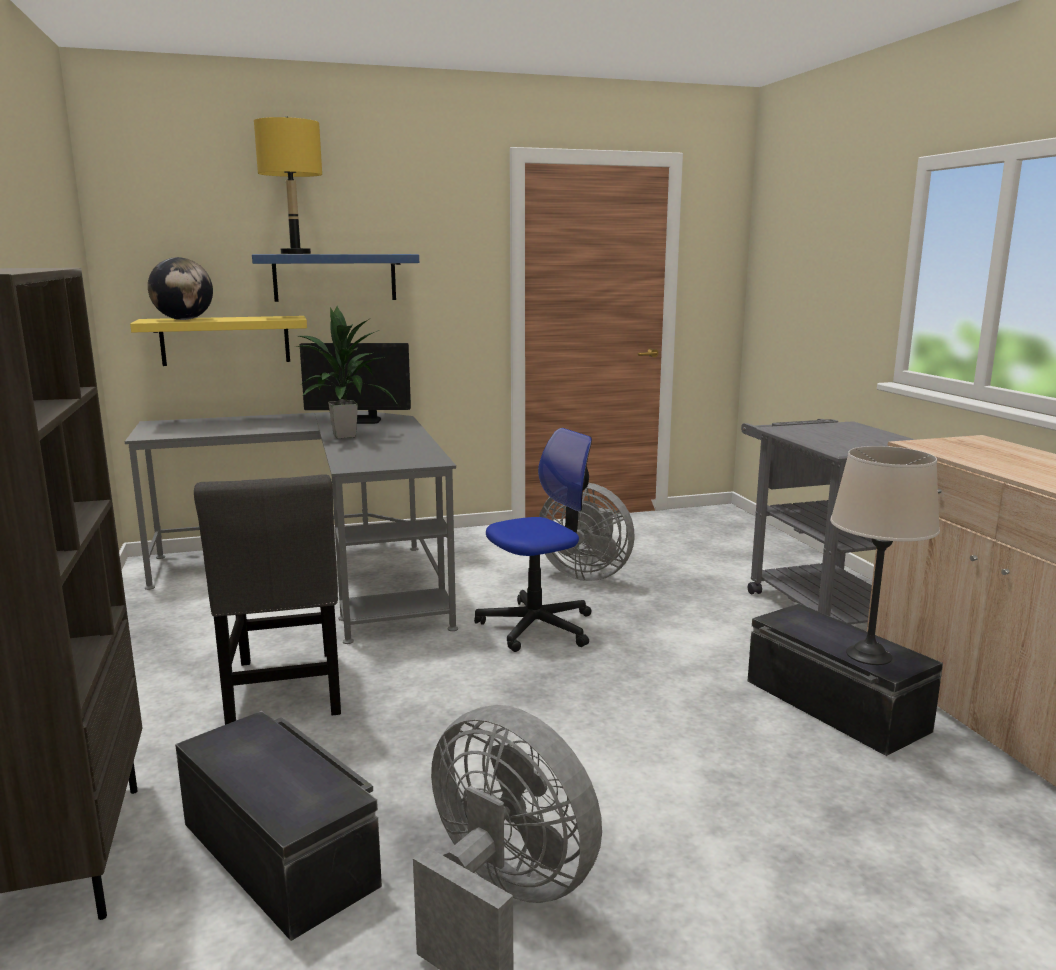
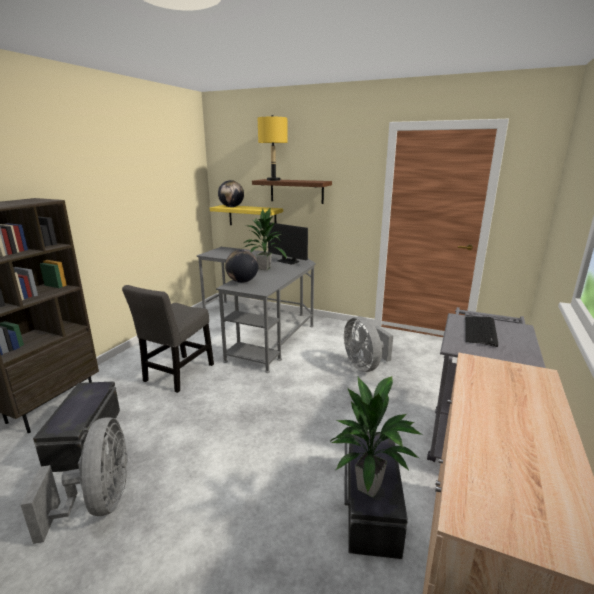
camera: 40 degrees right, 5 degrees up
(335, 277) = (296, 191): blue shelf -> brown shelf
(357, 457) = (242, 281): none -> globe
(537, 626) = (300, 385): office chair -> none
(828, 434) = (480, 331): none -> keyboard
(869, 655) = (370, 487): beige table lamp -> potted plant

